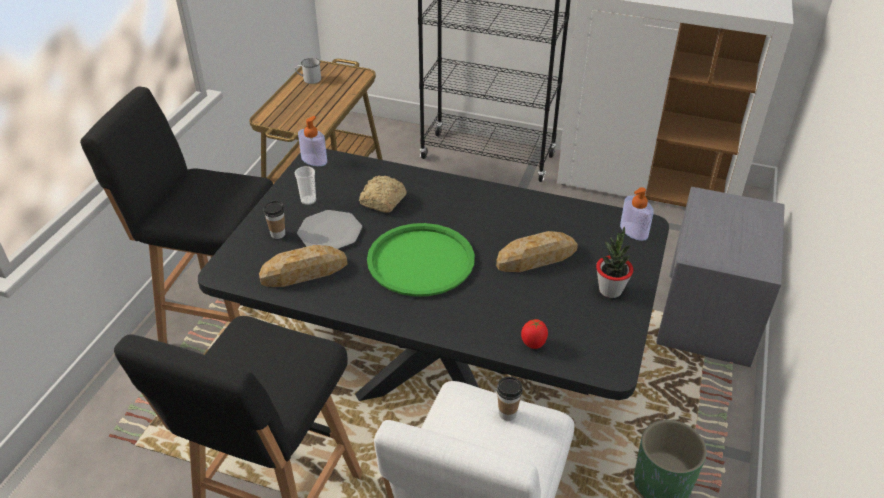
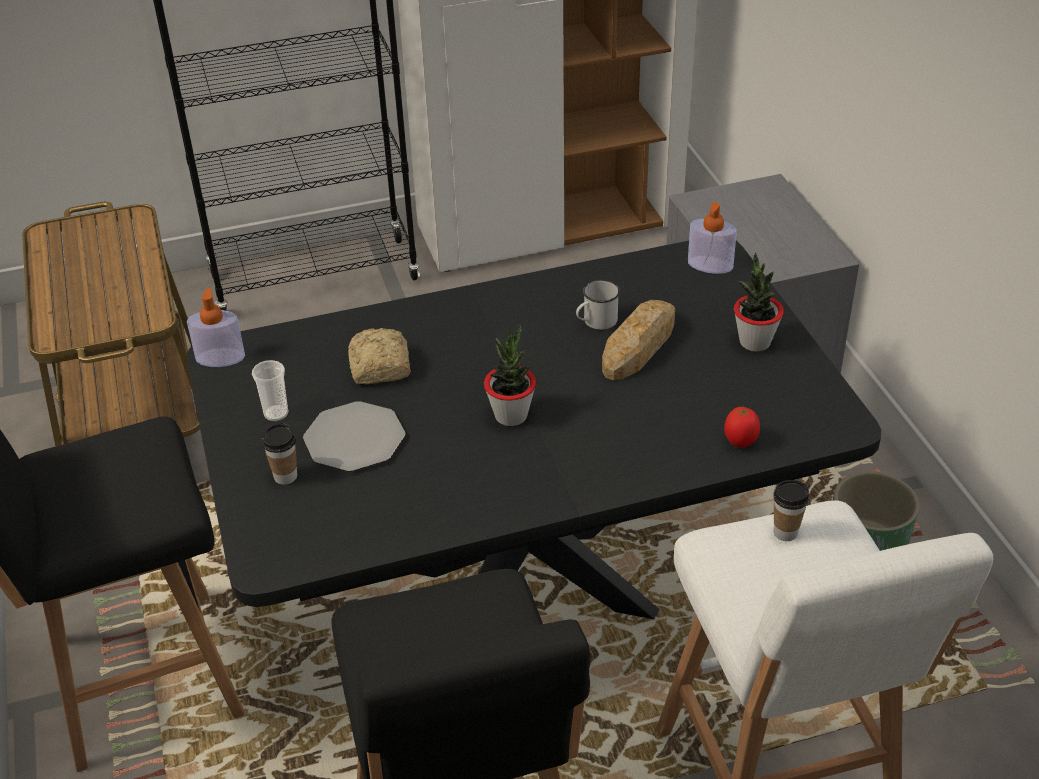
camera: 35 degrees left, 0 degrees up
(304, 272) = (379, 504): bread -> none
(309, 79) = (59, 255): white mug -> white mug (596, 322)
(421, 260) = (511, 415): green tray -> potted plant

